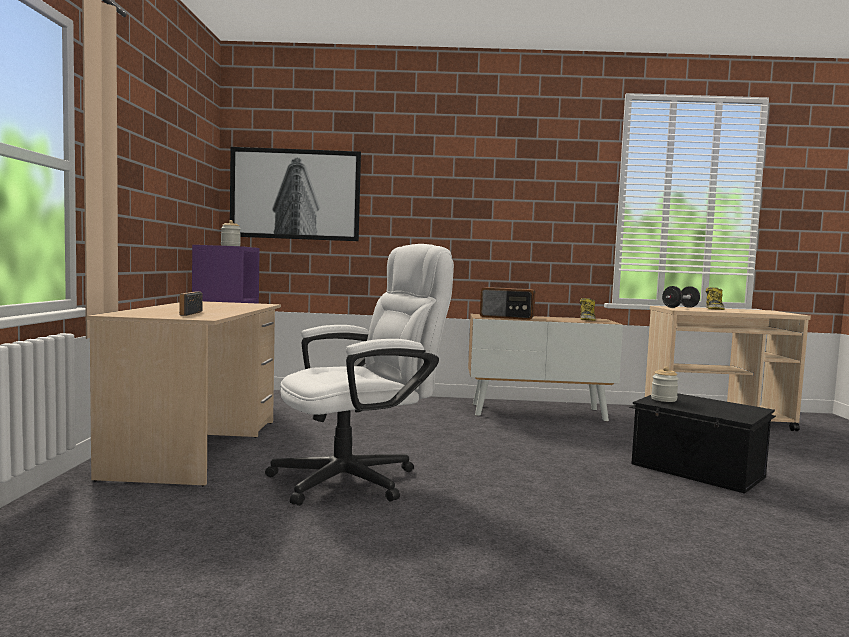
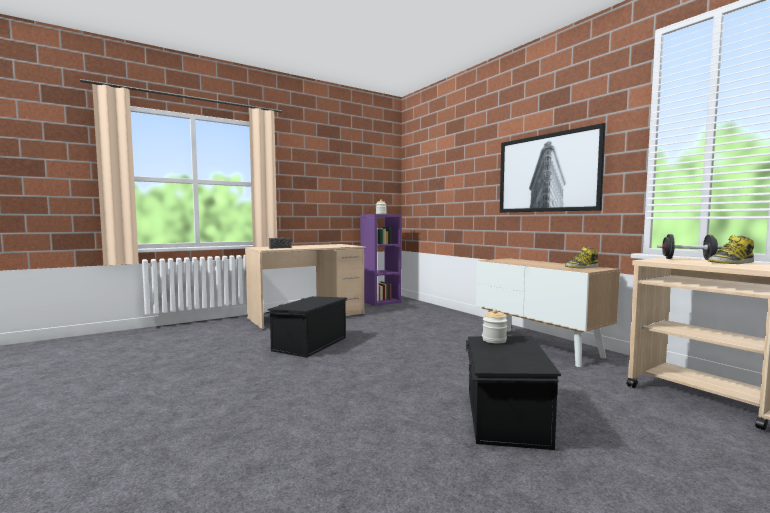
camera: 55 degrees right, 0 degrees up
(295, 194) = (428, 179): picture -> picture (548, 173)
(358, 478) = (309, 344): white office chair -> black storage box
(507, 317) = (513, 261): radio -> none

